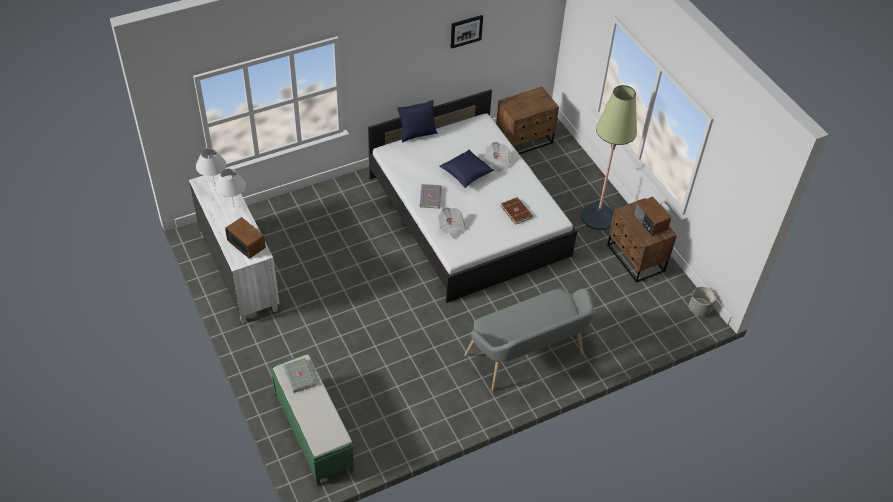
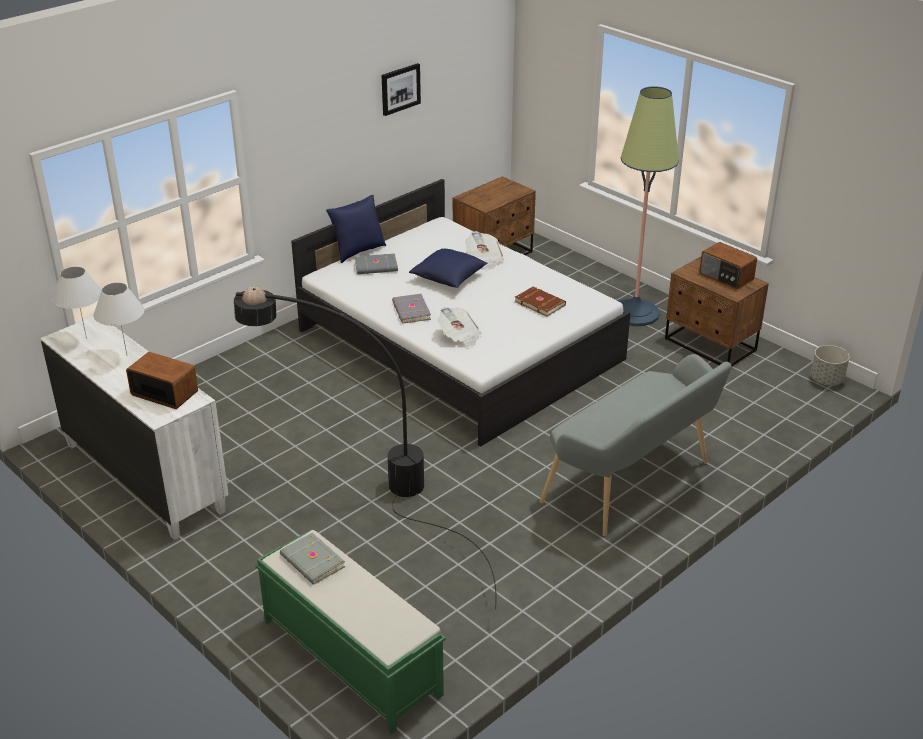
camera: 15 degrees left, 15 degrees down
(359, 322) = (361, 498): none -> black floor lamp
(423, 152) = (376, 266): none -> grey book

